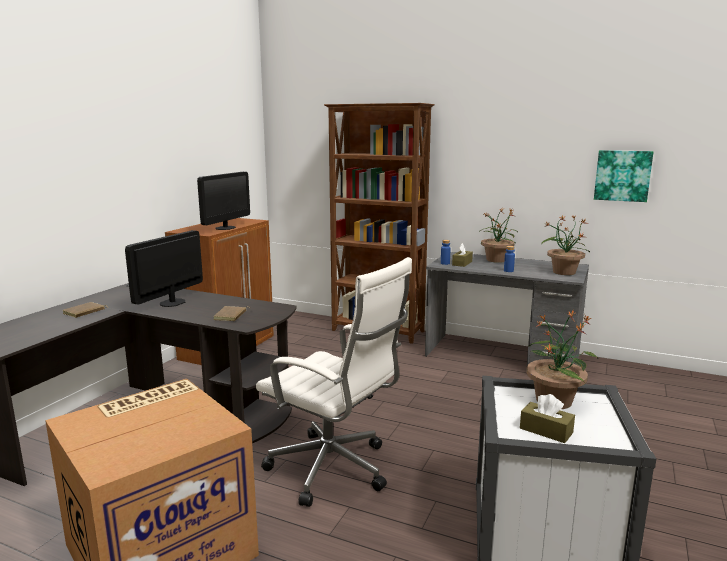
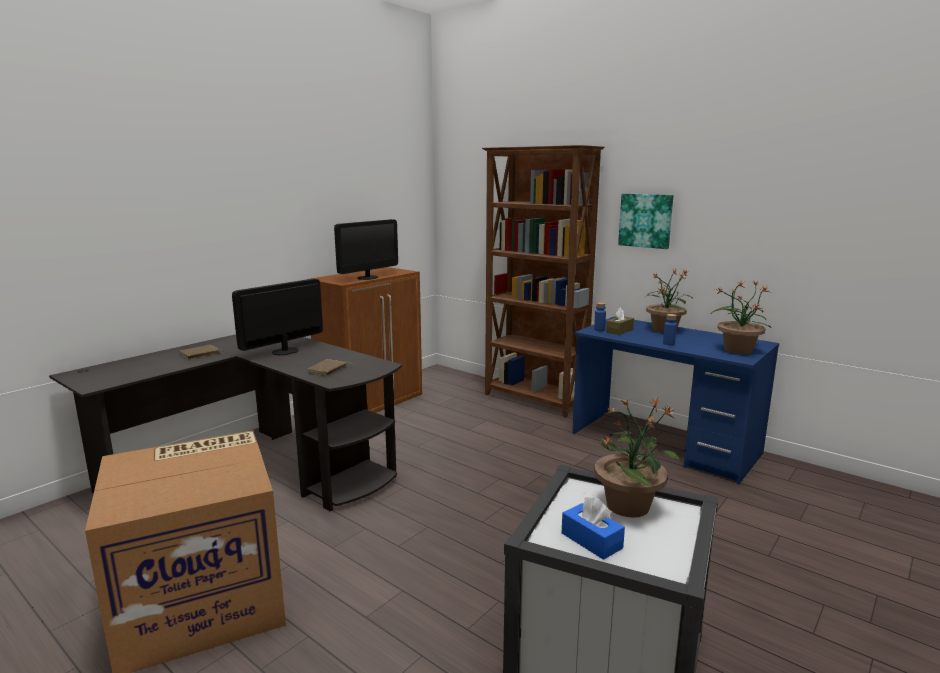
camera: 15 degrees right, 0 degrees up
(334, 470) = (408, 547): white office chair -> none
(502, 356) = (664, 444): grey desk -> blue desk
(546, 430) = (591, 540): brown tissue box -> blue tissue box
(622, 175) = (827, 234): picture -> picture (646, 220)

